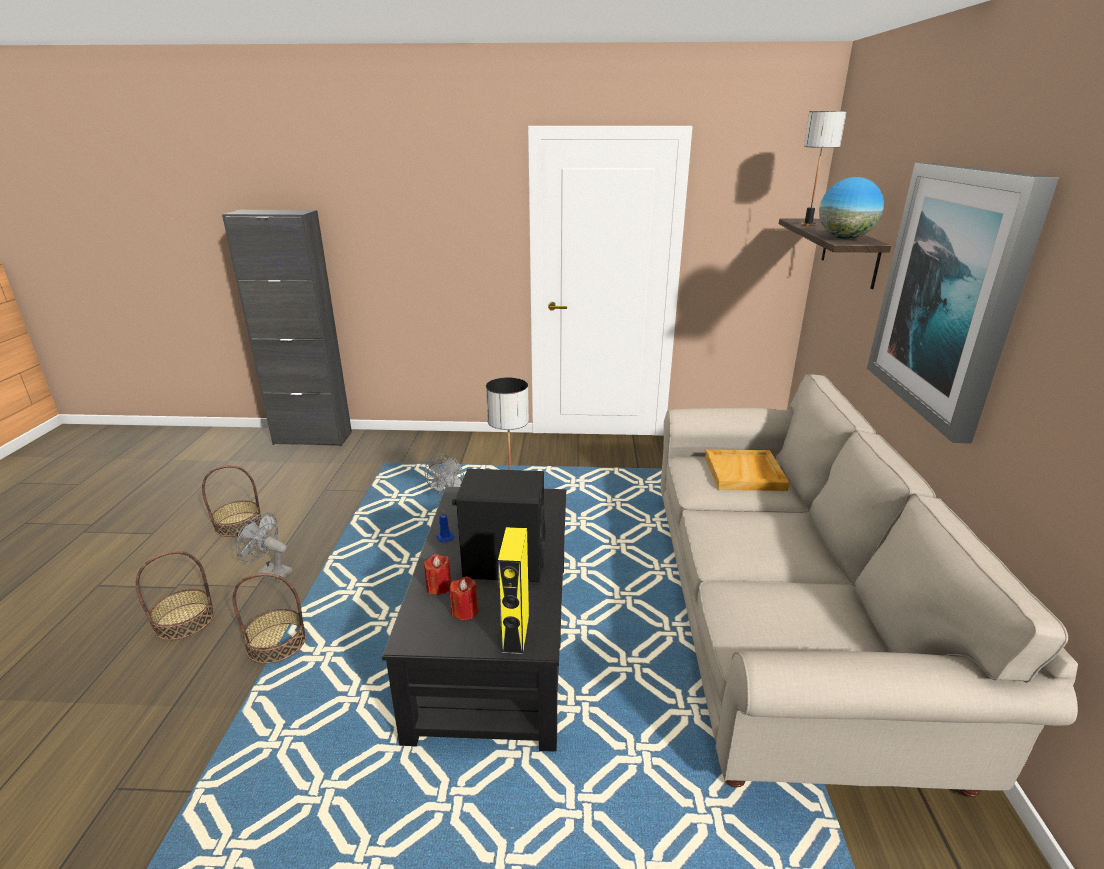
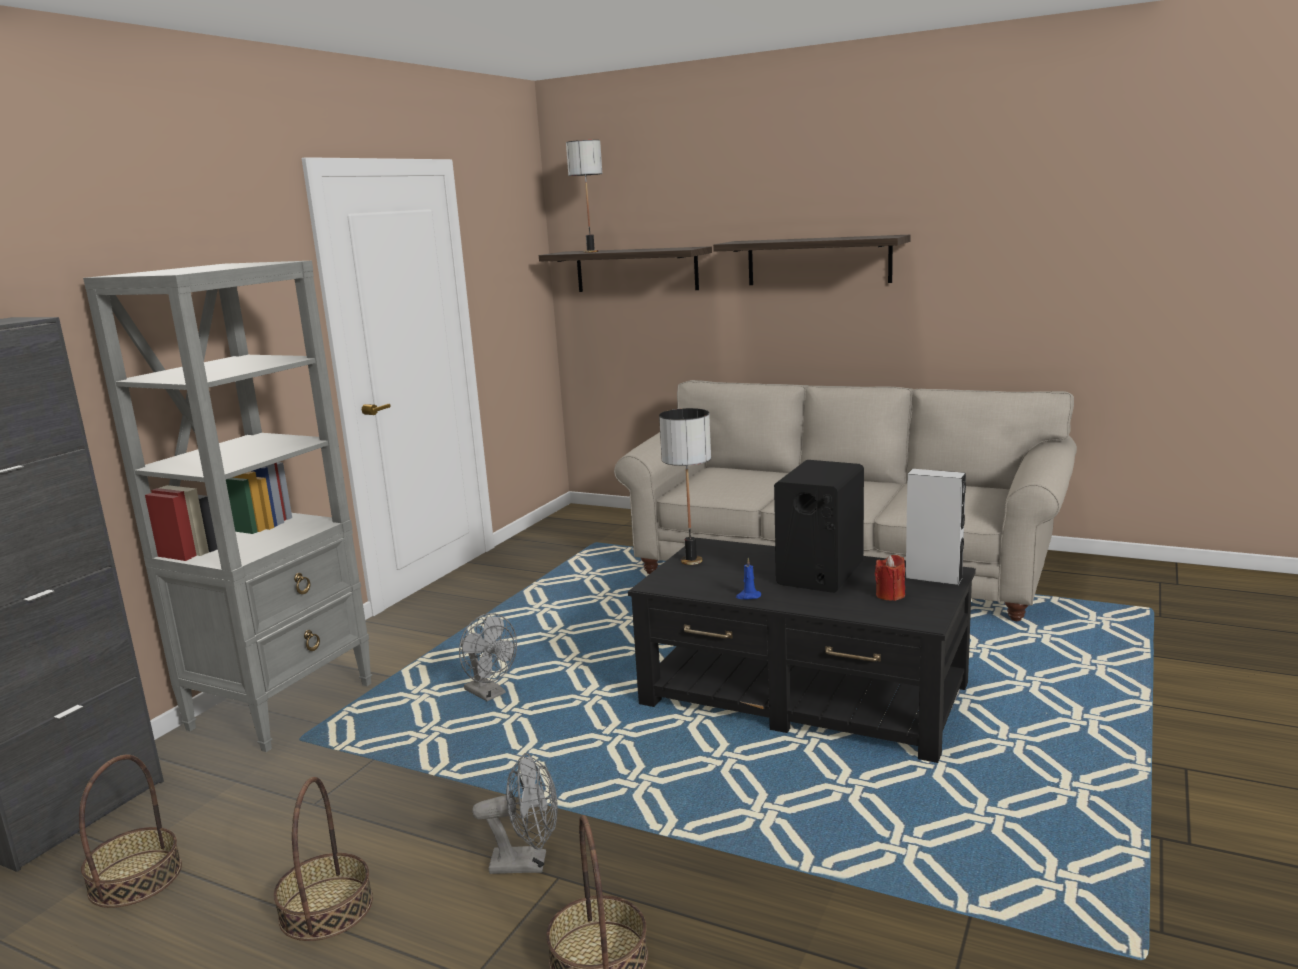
camera: 65 degrees left, 10 degrees down
(270, 572) = (528, 863): grey fan -> grey fan turned 135 degrees counterclockwise
(277, 642) = (716, 852): basket -> basket (135, 878)
(418, 446) = (283, 705): none -> grey bookcase
(439, 587) = (843, 604): red candle -> none
(515, 633) = (933, 578): yellow speaker -> grey speaker
(745, 473) = (730, 476): beige tray -> none
(844, 238) = (671, 249): globe -> none
(950, 294) = (818, 261): picture -> shelf

